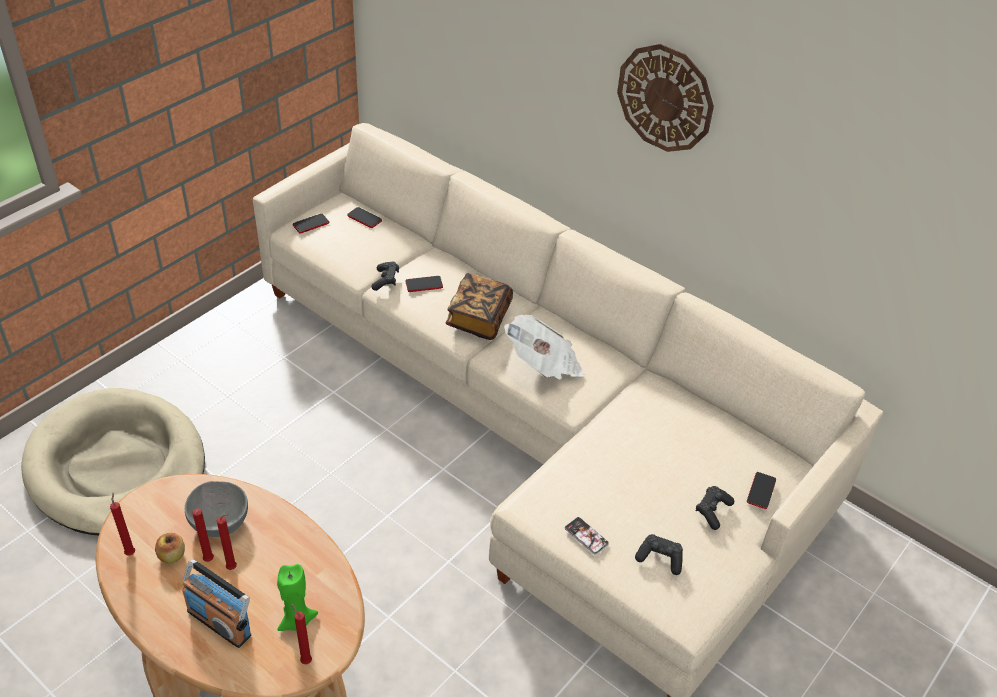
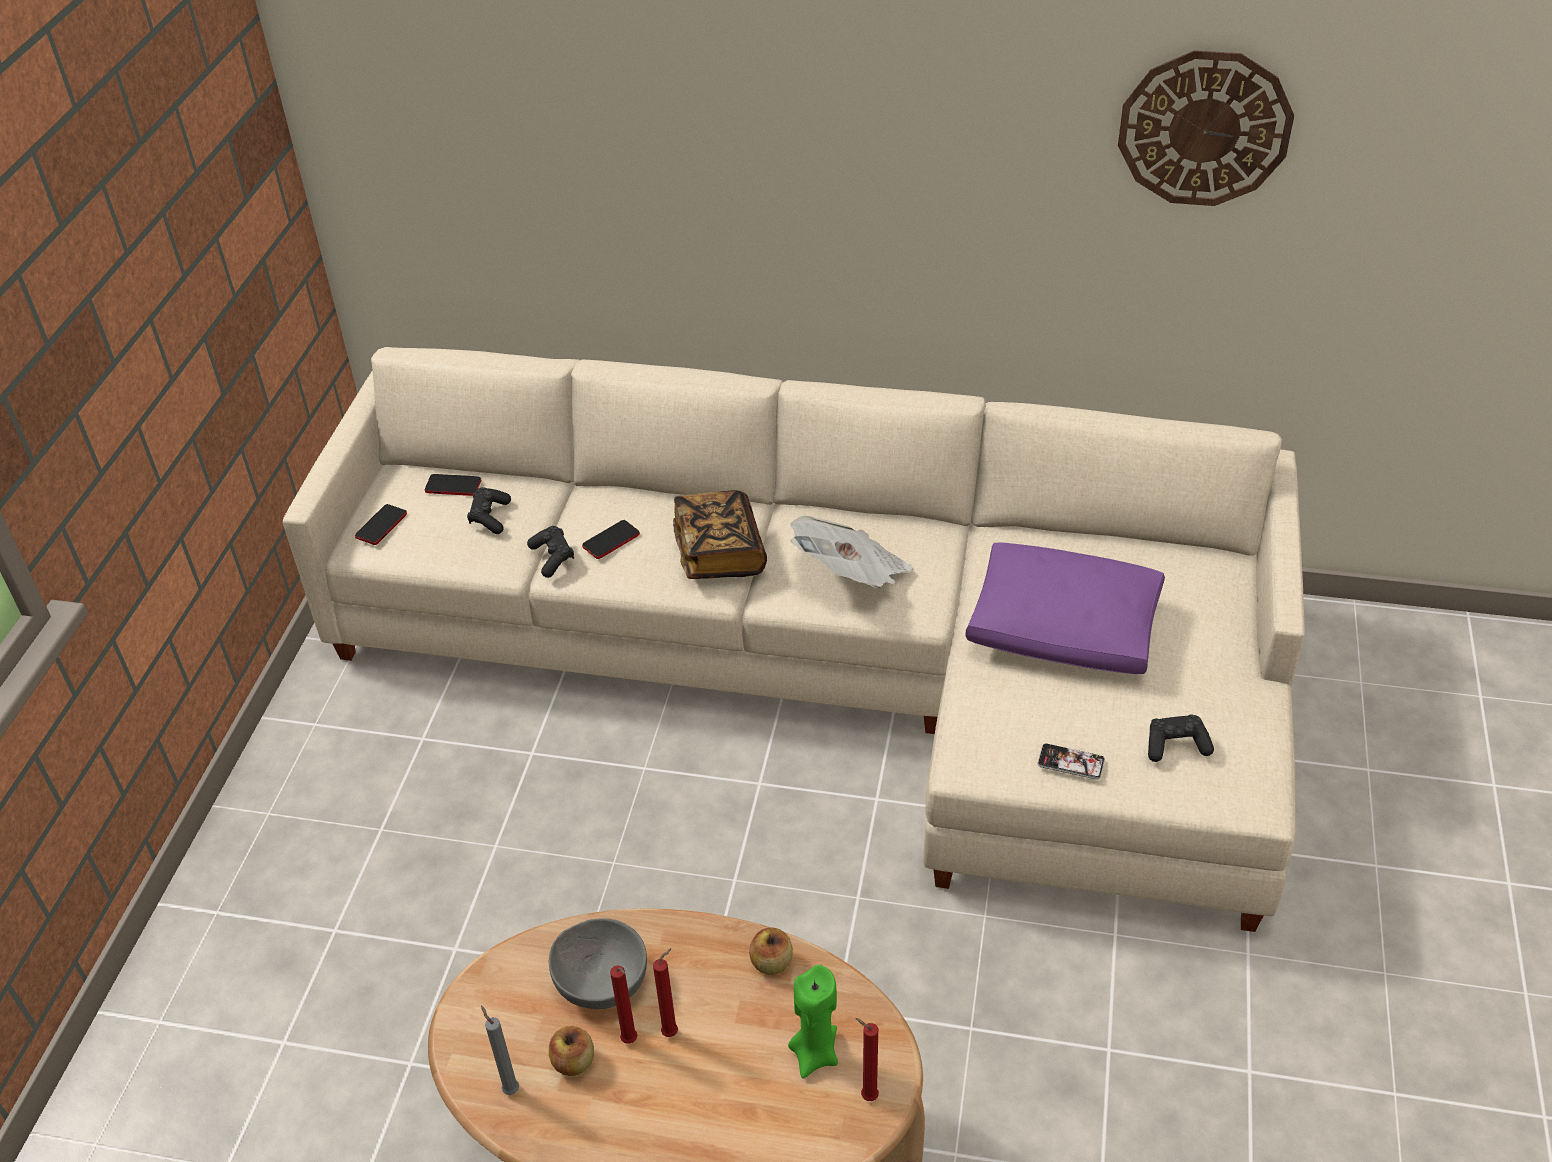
camera: 25 degrees left, 0 degrees up
(117, 467) = (295, 1009): beige dog bed -> none
(130, 552) = (509, 1088): red candle -> grey candle
(220, 622) = (714, 1111): radio -> none
(315, 559) = (771, 963): none -> apple
(649, 455) = (1065, 627): none -> purple pillow
(665, 98) = (888, 147): wall clock -> wall clock (1204, 128)
(712, 511) = (1188, 660): black game controller -> black game controller (490, 517)
(761, 491) = (1220, 610): phone -> none

